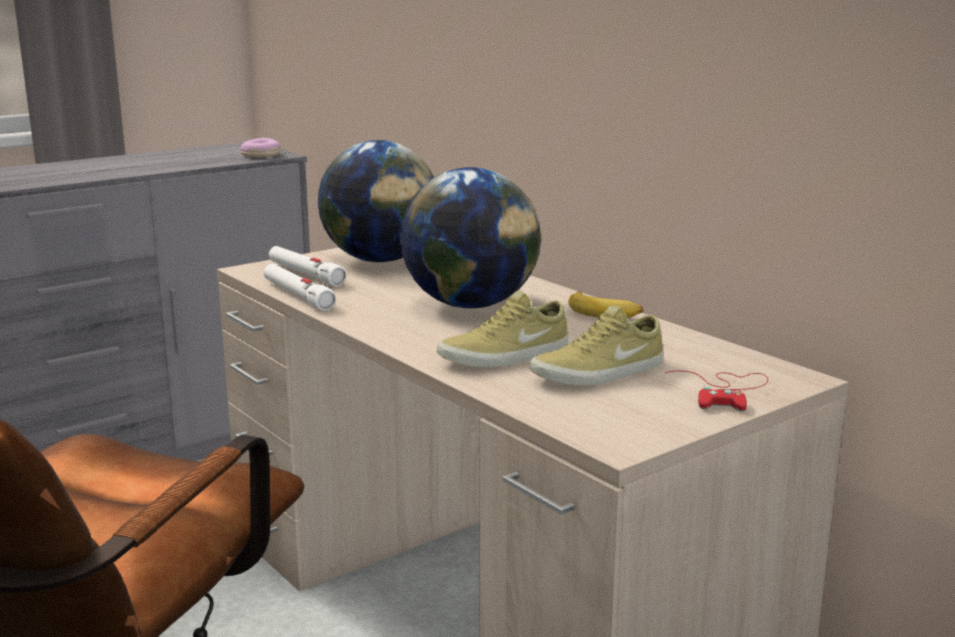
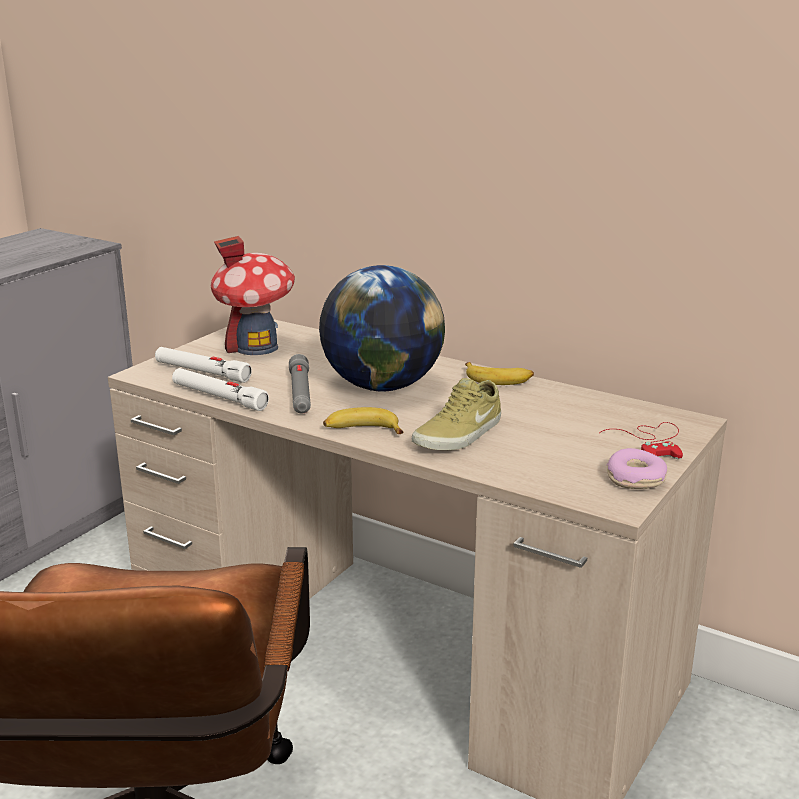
camera: 20 degrees left, 5 degrees up
(261, 155) = (75, 246): donut -> donut (636, 479)
(380, 260) = (256, 347): globe -> toy house
(380, 301) = (300, 393): none -> grey flashlight
(406, 339) = (362, 430): none -> banana
(599, 373) = (547, 440): beige shoe -> none

